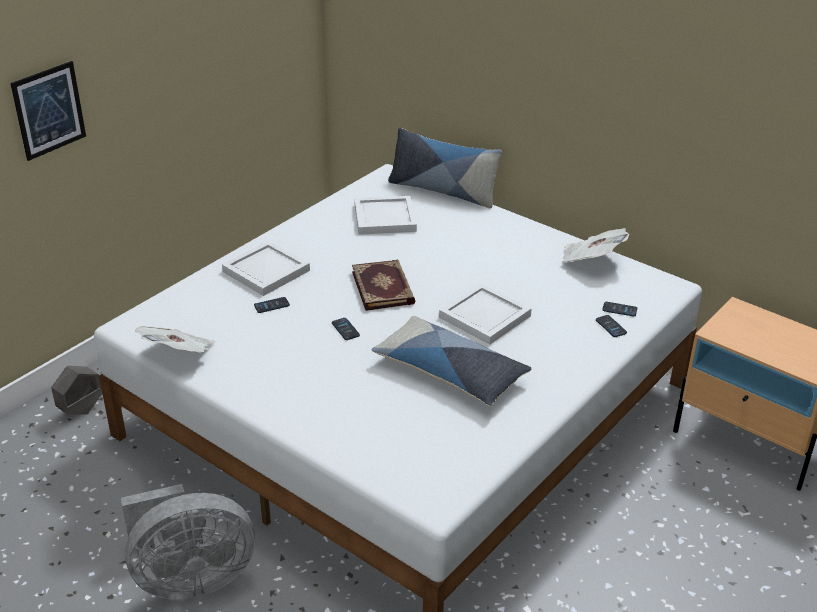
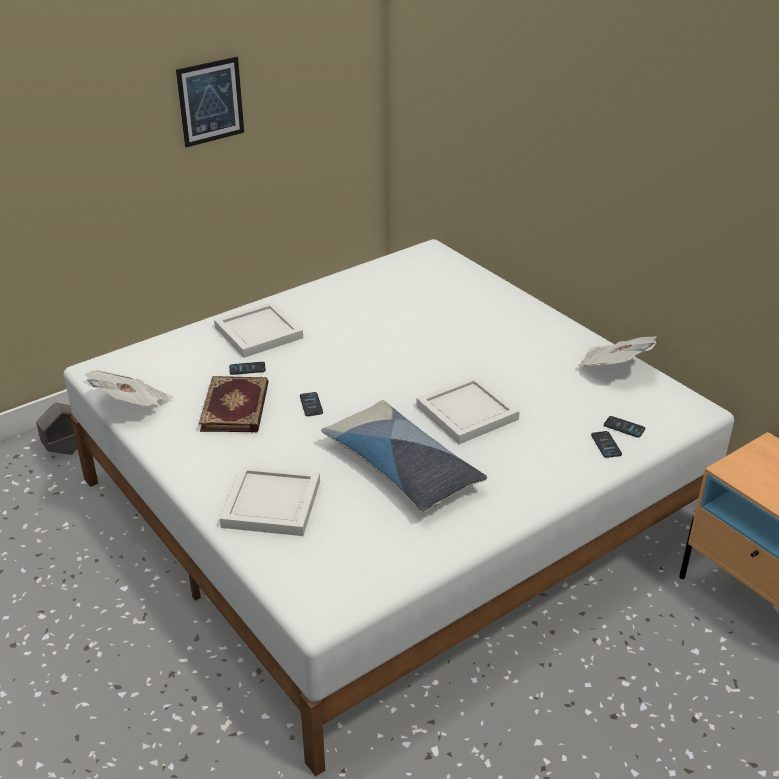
camera: 15 degrees right, 0 degrees up
(49, 110) = (52, 139): picture -> picture (210, 101)
(190, 578) = (96, 642): grey fan -> none
(384, 287) = (372, 366): book -> book (236, 407)
(385, 217) = (407, 293): white tray -> white tray (273, 503)
(443, 191) = (480, 273): pillow -> none

